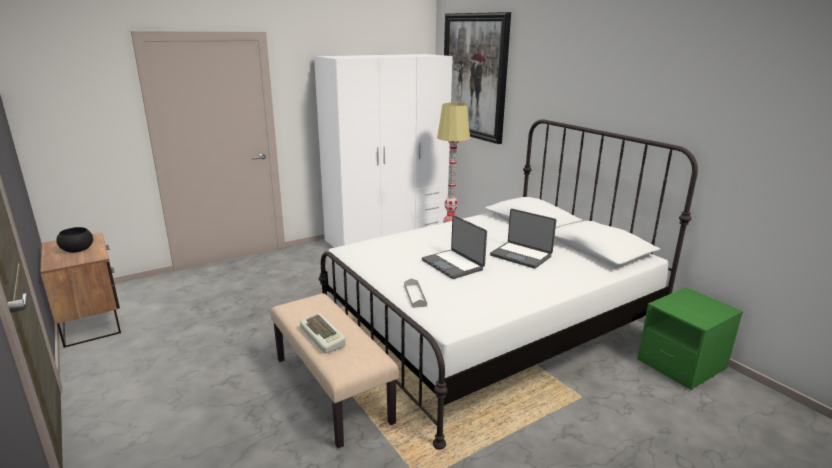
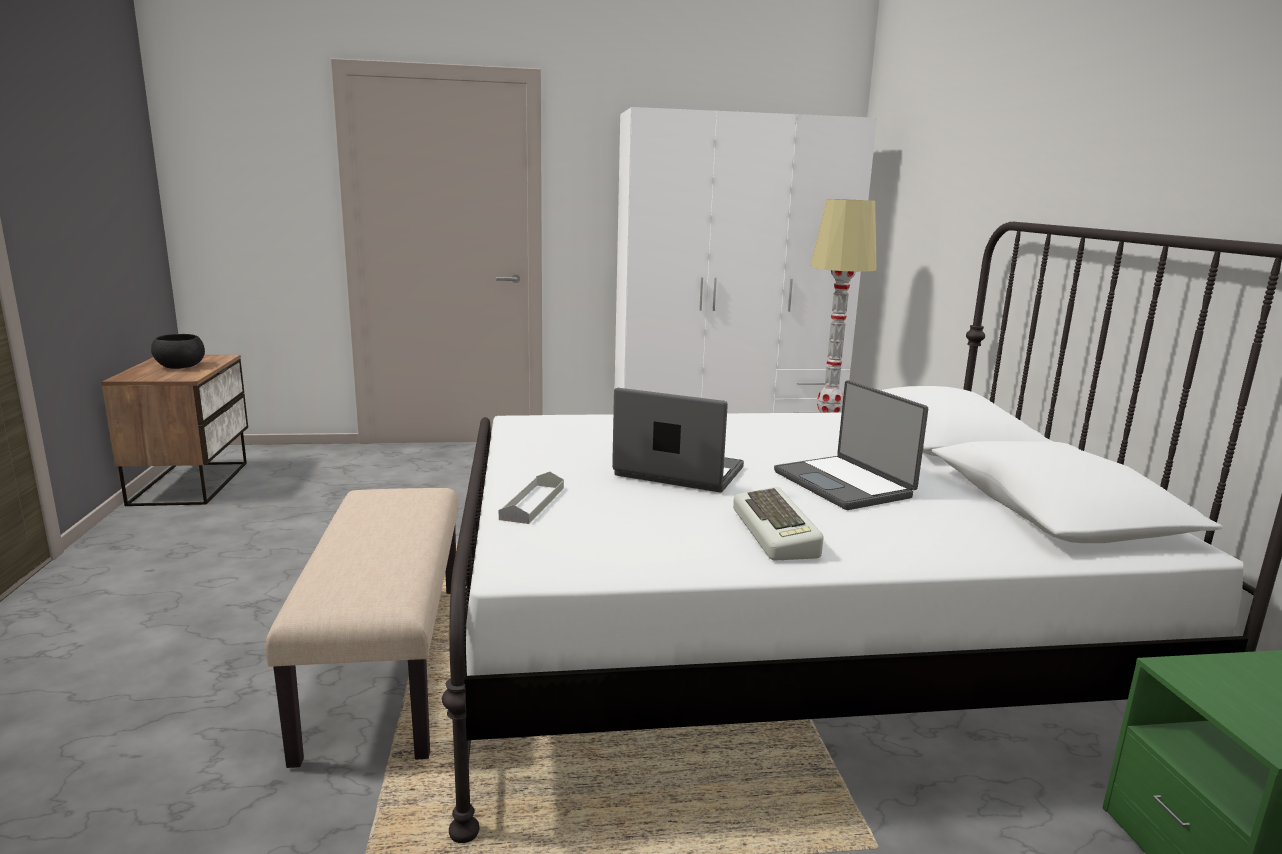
camera: 25 degrees right, 5 degrees down
(324, 337) = (353, 547): keyboard -> keyboard (778, 533)
(453, 264) = (678, 472): laptop -> laptop turned 120 degrees clockwise
(474, 76) = (915, 157): picture -> none

